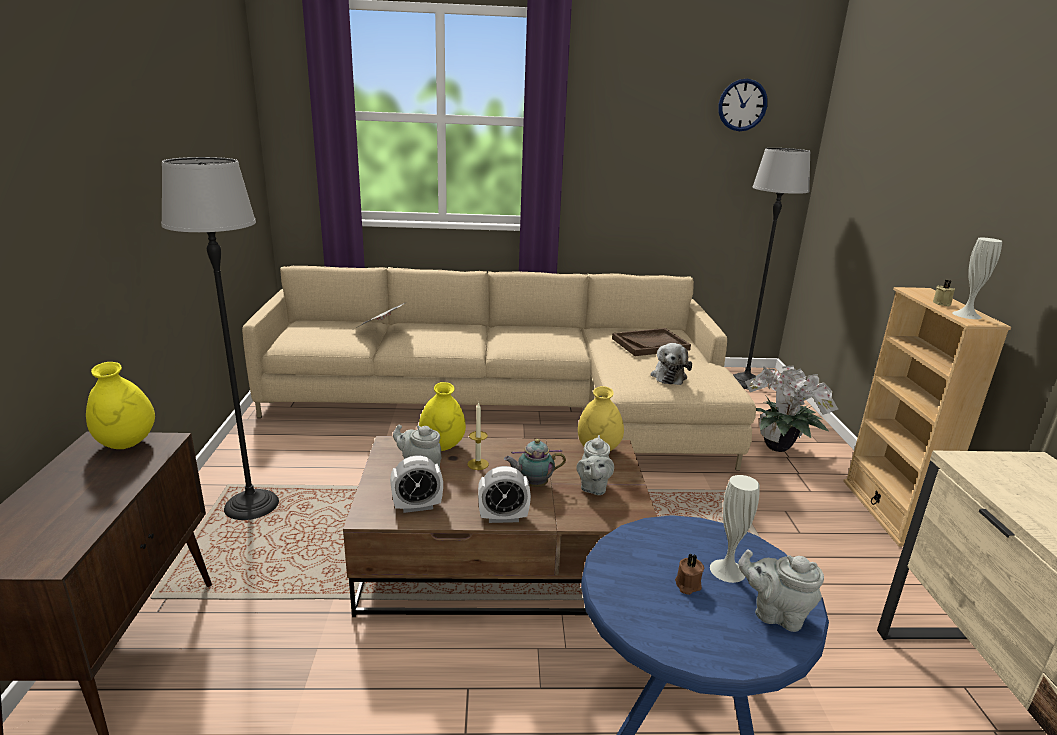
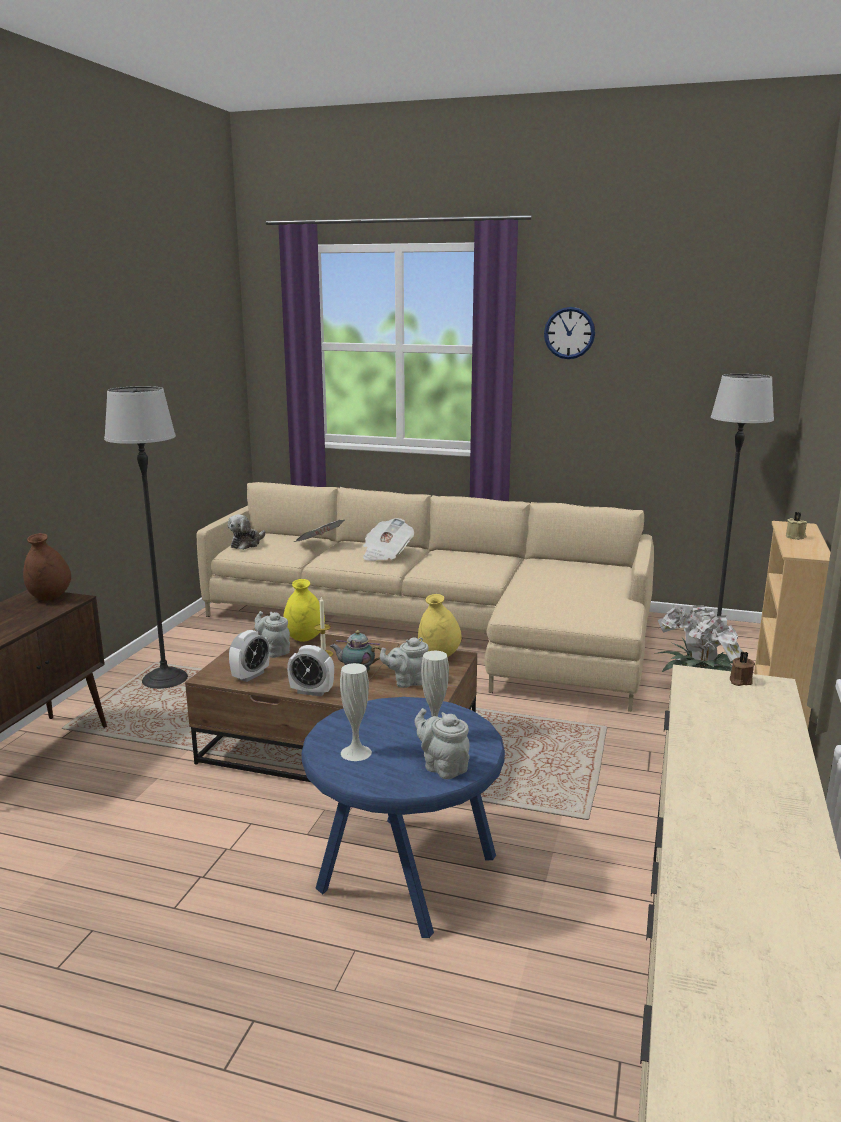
camera: 20 degrees right, 5 degrees down
(126, 444) = (50, 598): yellow vase -> brown vase
(417, 506) = (250, 675): alarm clock -> alarm clock turned 60 degrees counterclockwise
(457, 335) = (386, 554): none -> newspaper
(593, 487) = (407, 682): grey teapot -> grey teapot turned 45 degrees clockwise
(650, 344) = (572, 575): brown tray -> none
(669, 376) = (563, 604): plush toy -> plush toy (247, 544)
(687, 585) = (390, 740): brown candle -> brown candle (739, 681)
(742, 105) = (707, 329): wall clock -> wall clock (569, 333)
(966, 315) = (801, 548): white vase -> white vase (356, 752)

